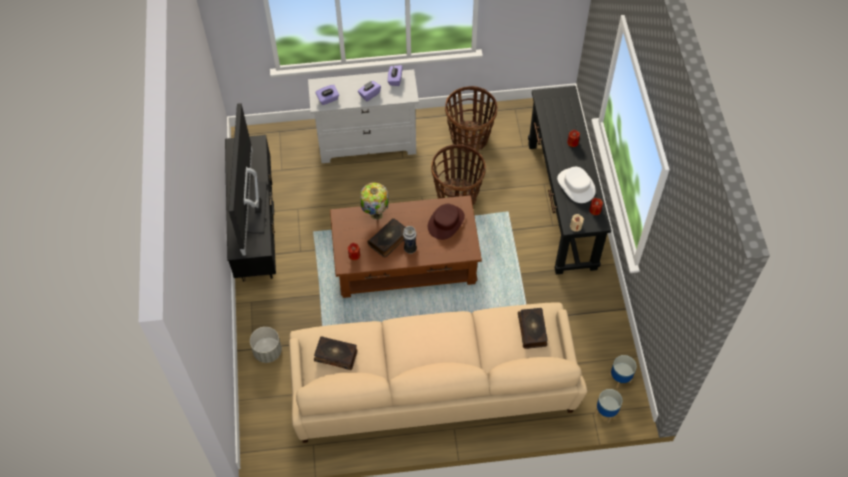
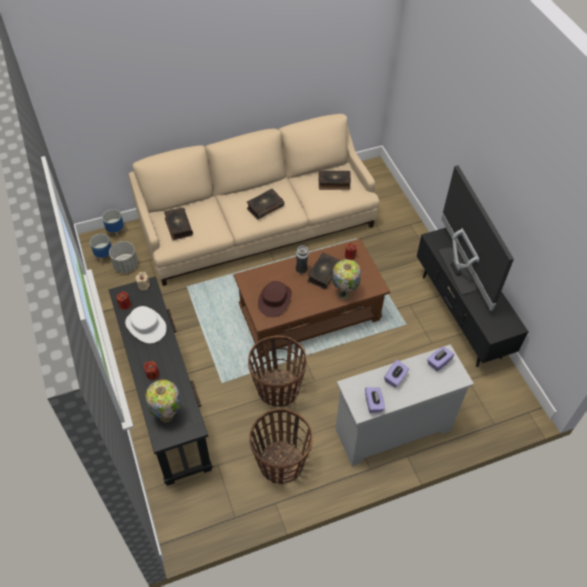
camera: 165 degrees right, 5 degrees down
(267, 351) = (397, 224): grey planter -> grey planter (126, 265)
(428, 335) = (265, 207): none -> book
(562, 108) = (167, 416): none -> table lamp

